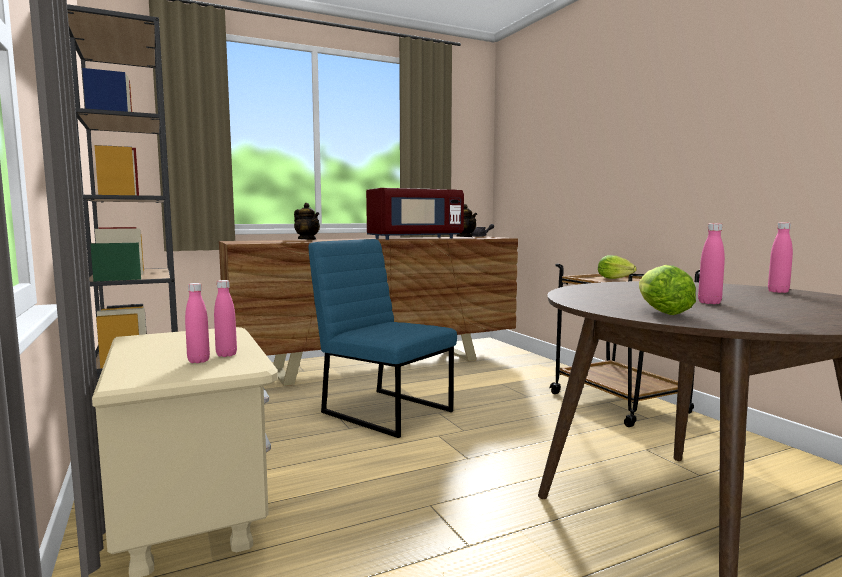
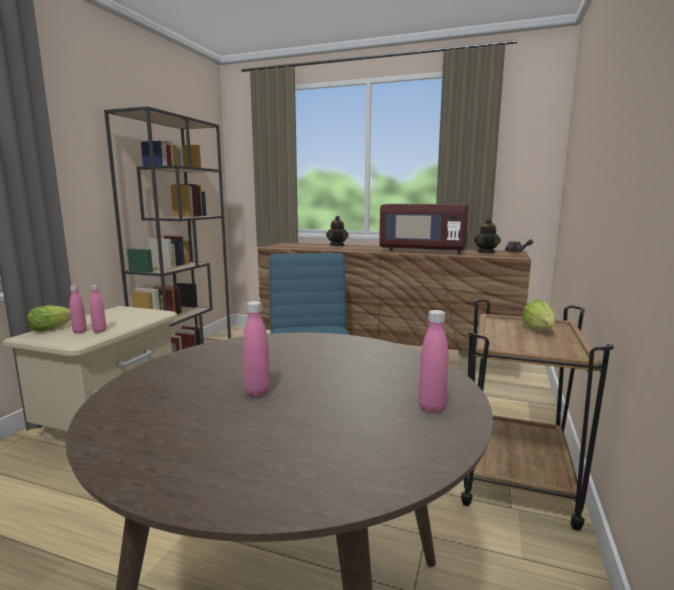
camera: 45 degrees right, 5 degrees up
(660, 311) = (162, 385): lettuce -> lettuce (53, 329)

